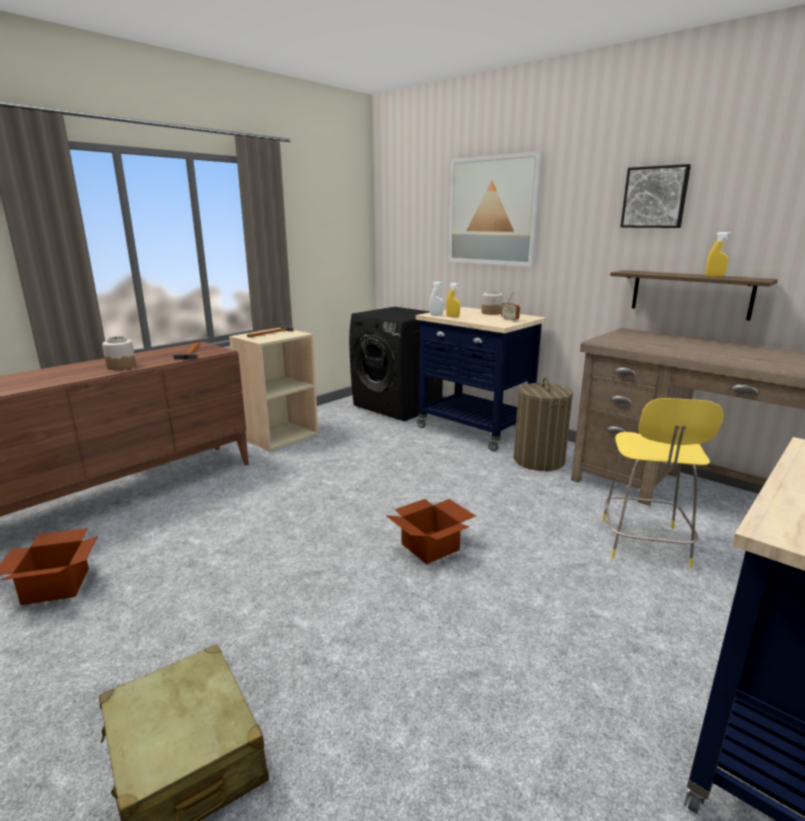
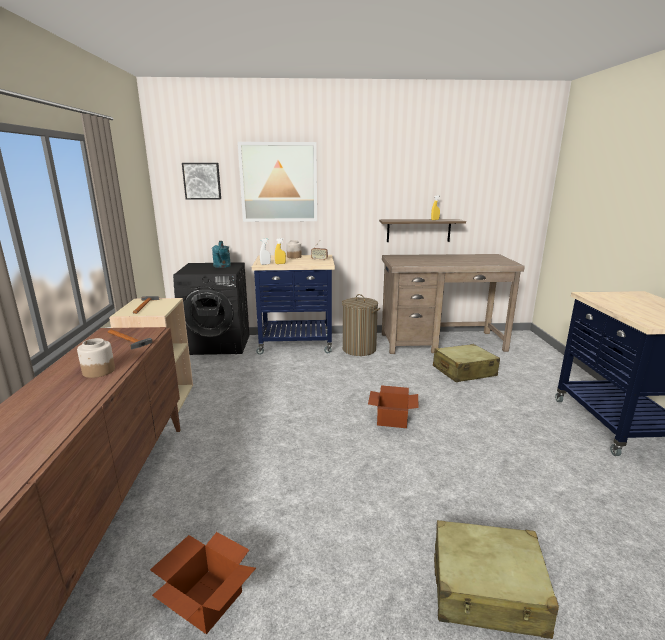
camera: 45 degrees left, 0 degrees up
(411, 313) = (221, 266): none -> turquoise watering can
(644, 544) = (464, 371): yellow stool -> beige suitcase
(655, 197) = (393, 175): picture -> picture (202, 181)

